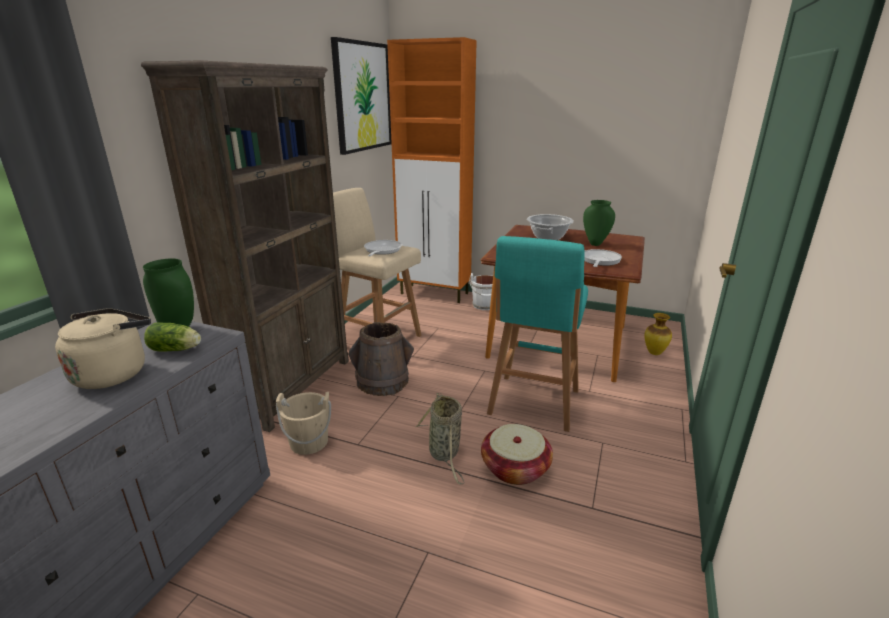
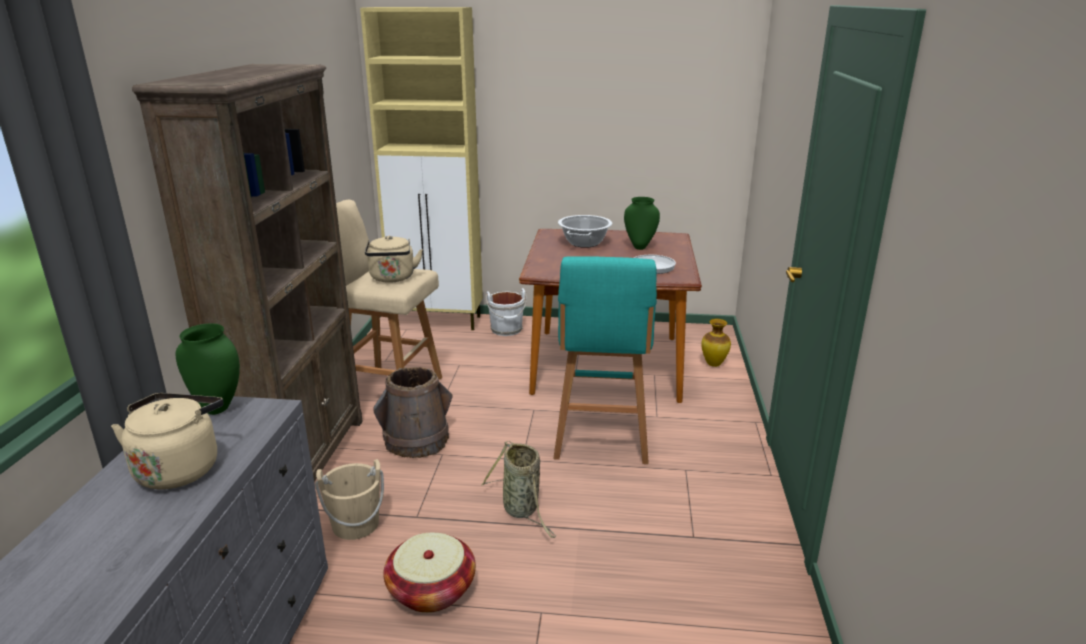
camera: 15 degrees left, 0 degrees up
(177, 349) = (236, 431): lettuce -> none
(362, 97) = (334, 81): picture -> none
(381, 251) = (392, 278): frying pan -> beige kettle
(435, 294) = (439, 321): orange cabinet -> beige cabinet
(515, 468) = (603, 512): basket -> basket (431, 590)

